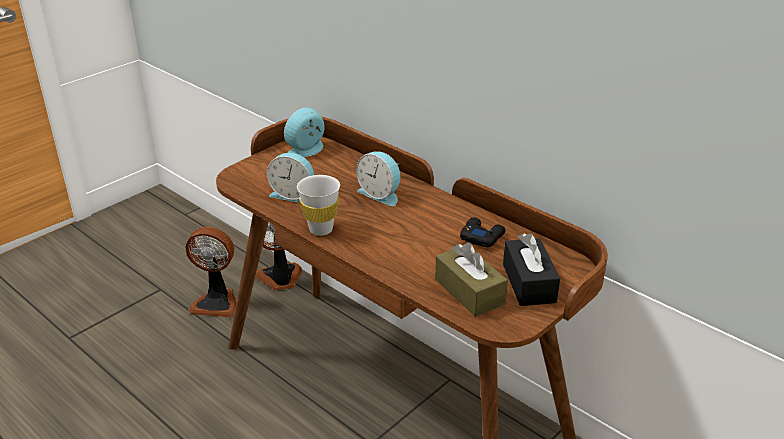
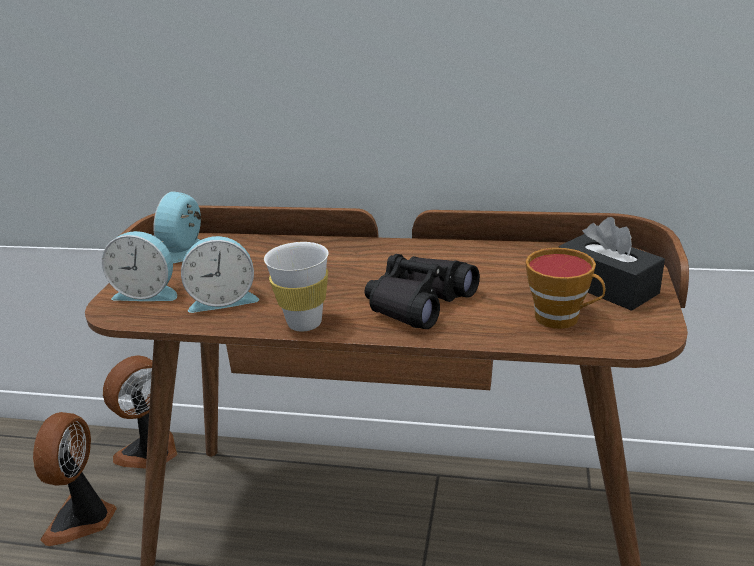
camera: 30 degrees left, 5 degrees down
(217, 302) = (83, 519): fan -> fan turned 120 degrees clockwise
(380, 194) = (333, 263): alarm clock -> alarm clock (148, 293)
(398, 244) = (418, 303): none -> black binoculars
(469, 291) = (562, 318): brown tissue box -> cup
(481, 237) = (498, 264): black game controller -> none

